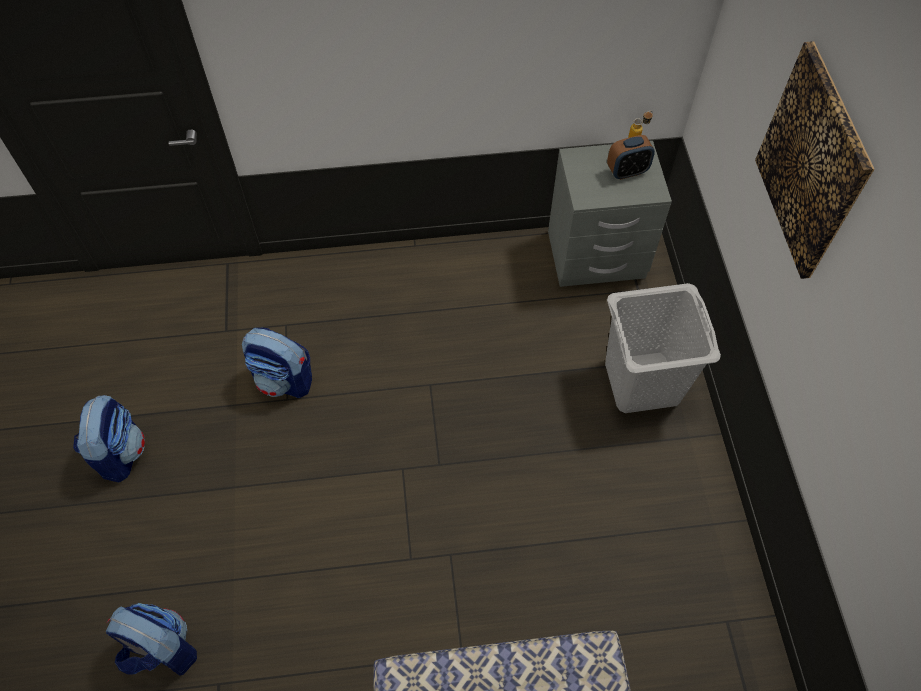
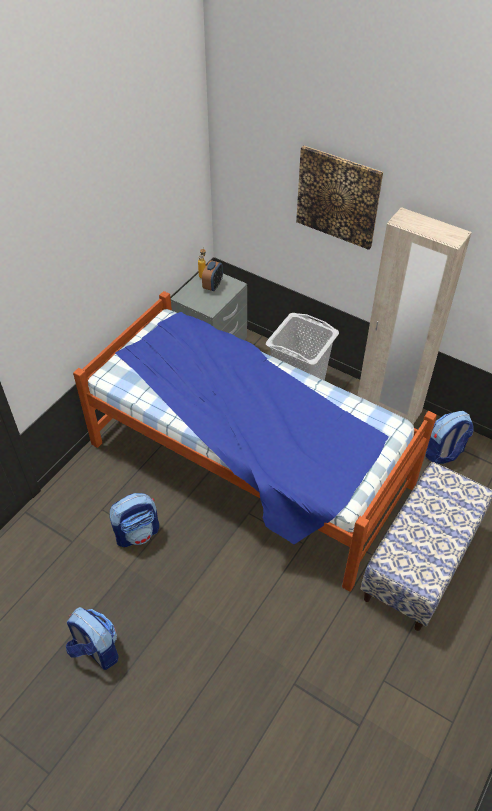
camera: 50 degrees left, 10 degrees down
(162, 650) = (248, 702): backpack -> backpack (444, 453)
(468, 419) = (249, 465): none -> bed
(714, 512) = (388, 407): none -> beige wardrobe

